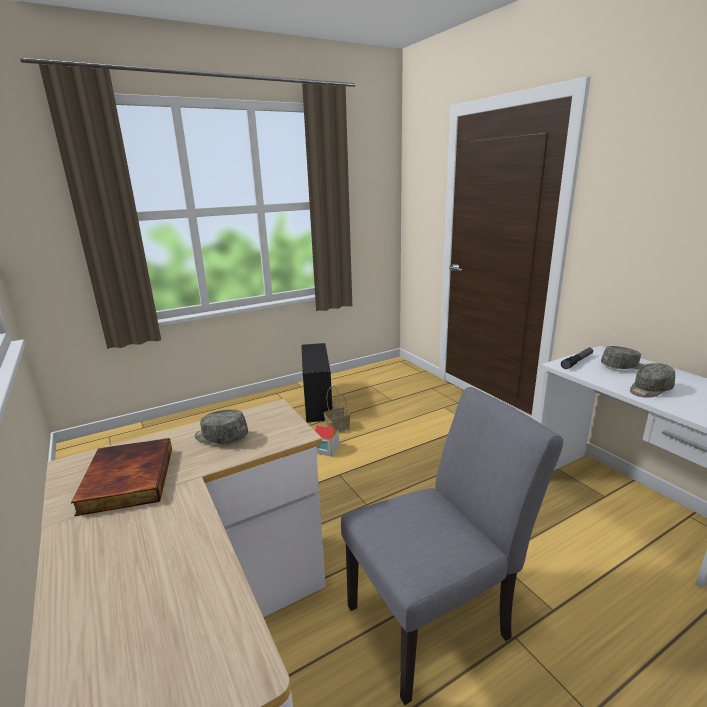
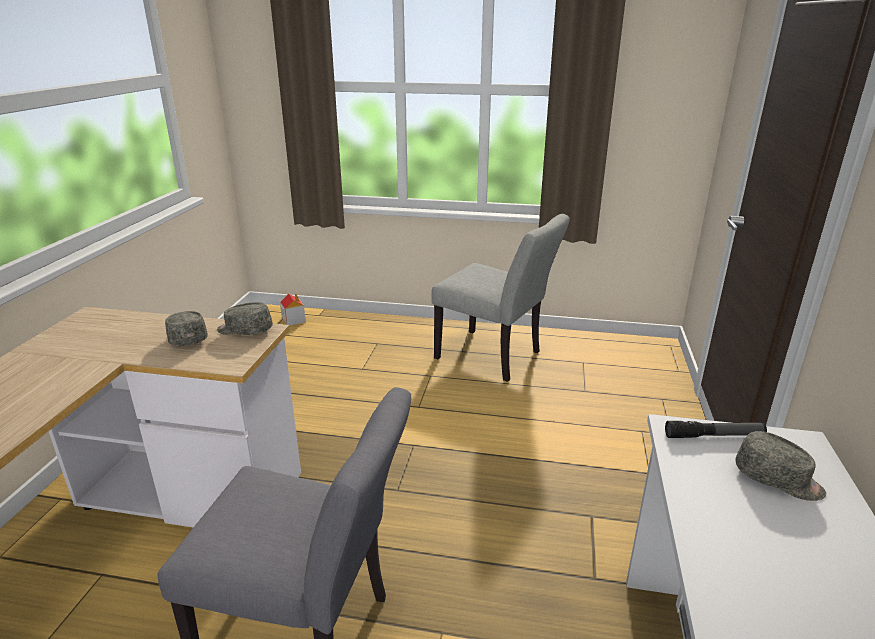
camera: 40 degrees right, 5 degrees up
(126, 479) = (89, 341): book -> none
(318, 403) = (495, 357): black storage box -> grey chair
(326, 449) = (436, 412): toy house -> toy house (293, 320)
(337, 428) = (477, 394): basket -> none
(649, 390) = (736, 532): grey cap -> grey cap (244, 330)

